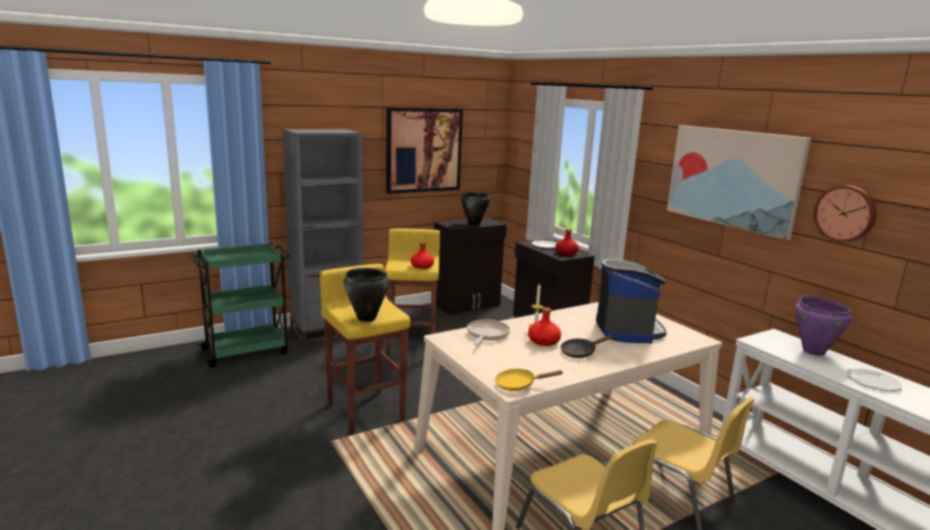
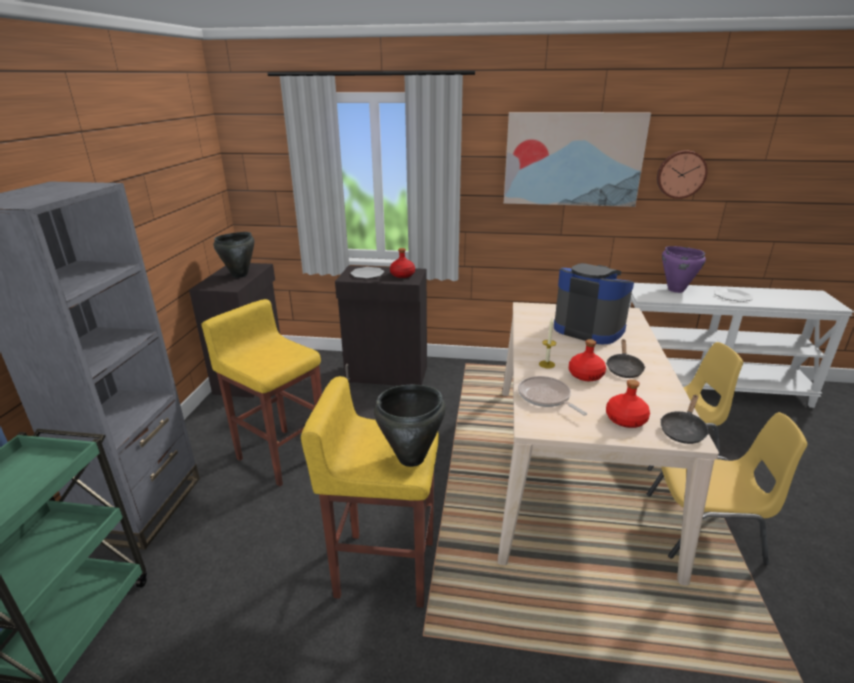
camera: 50 degrees left, 10 degrees up
(422, 266) = (290, 354): red bottle -> red bottle (626, 420)
(424, 150) = (151, 191): picture -> none
(519, 385) = (683, 430): yellow frying pan -> black frying pan

